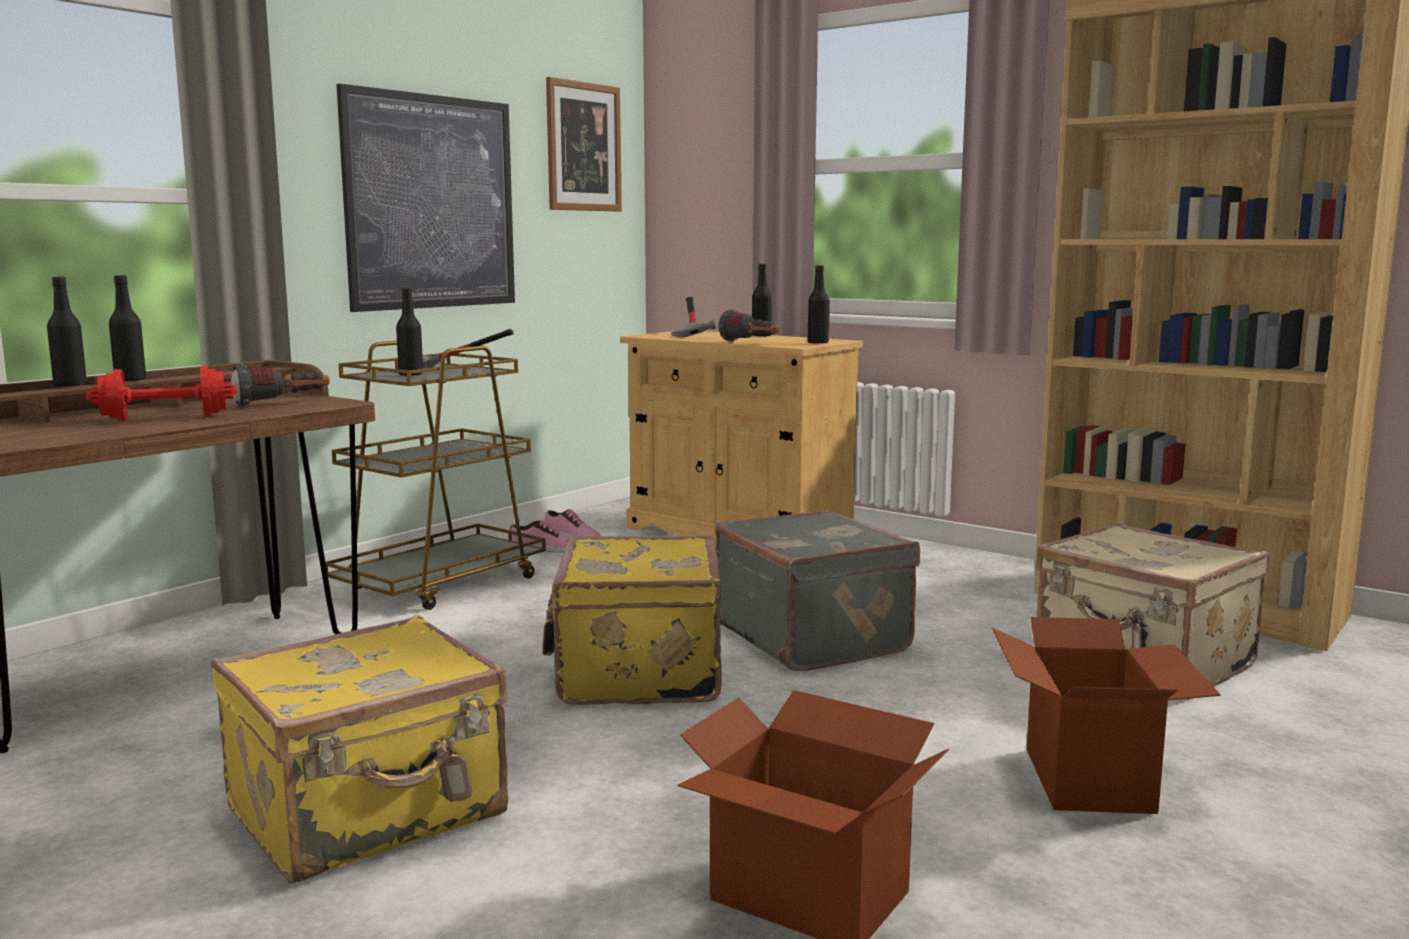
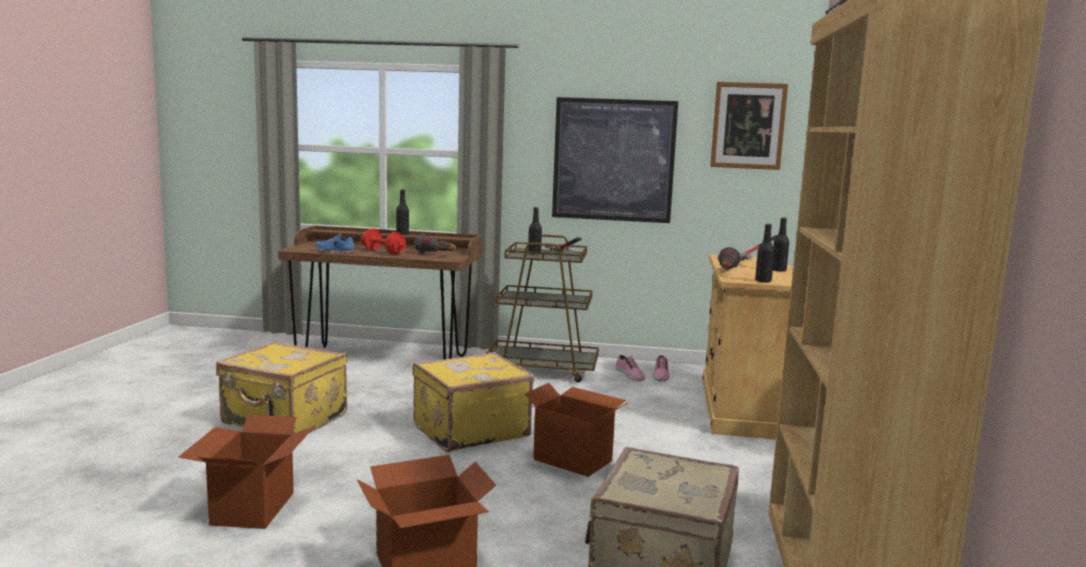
camera: 60 degrees right, 0 degrees up
(70, 385) = (381, 232): black bottle -> none
(80, 436) = (335, 252): none -> blue shoe
(814, 637) = (573, 460): grey suitcase -> cardboard box

